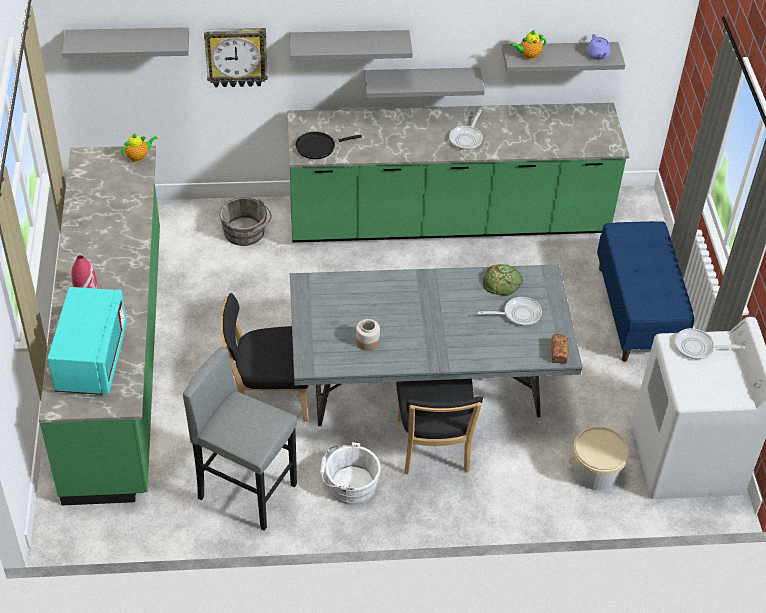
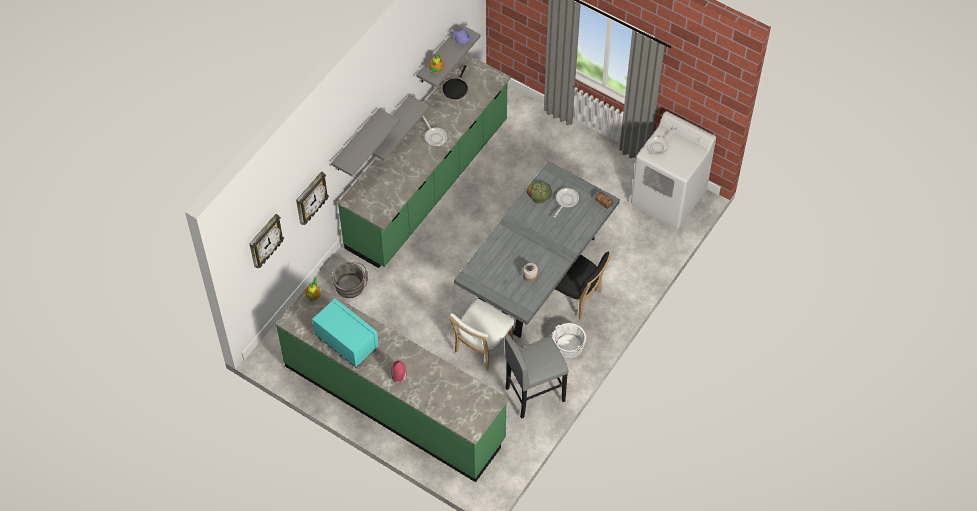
camera: 50 degrees left, 10 degrees up
(92, 359) = (453, 399): turquoise microwave -> turquoise microwave (346, 341)
(128, 42) = (265, 241): grey shelf -> wall clock
(268, 397) = (481, 348): black chair -> white chair
(318, 147) = (381, 207): black frying pan -> black frying pan (455, 88)
(595, 473) = (645, 240): beige bucket -> none
(638, 312) = (565, 148): blue bench -> none

